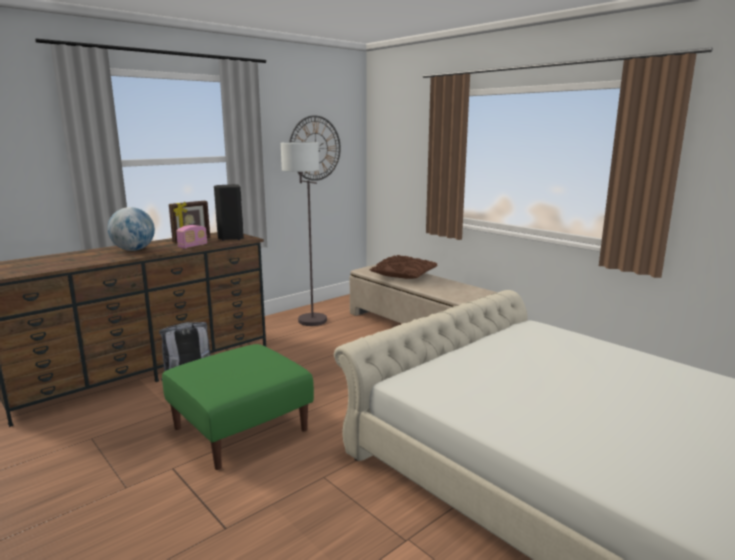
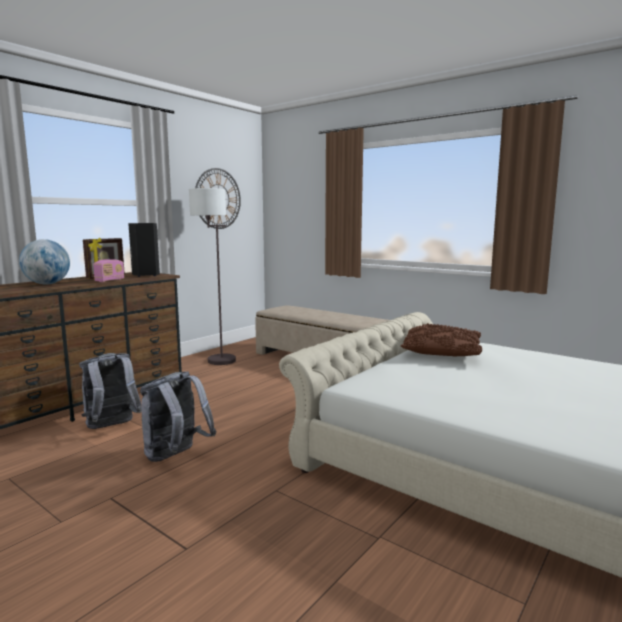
camera: 10 degrees left, 5 degrees down
(240, 429) = (176, 456): green ottoman -> grey backpack
(404, 275) = (308, 313): brown pillow -> brown pillow (441, 352)

